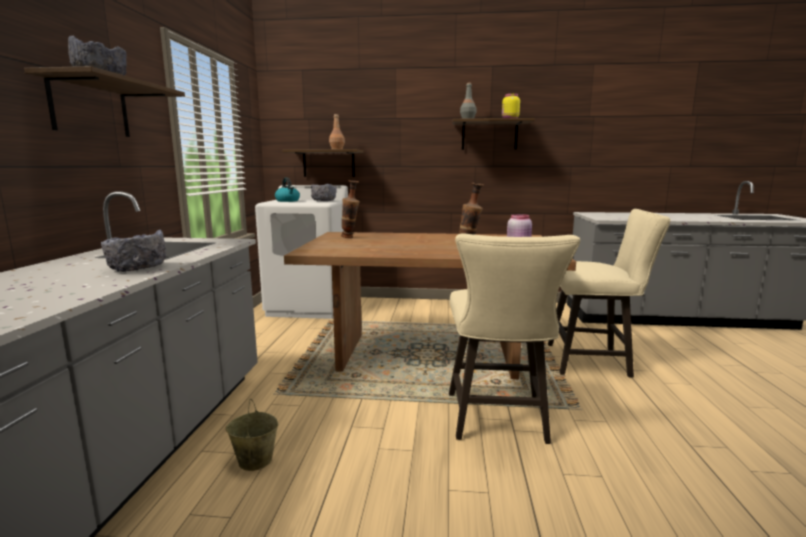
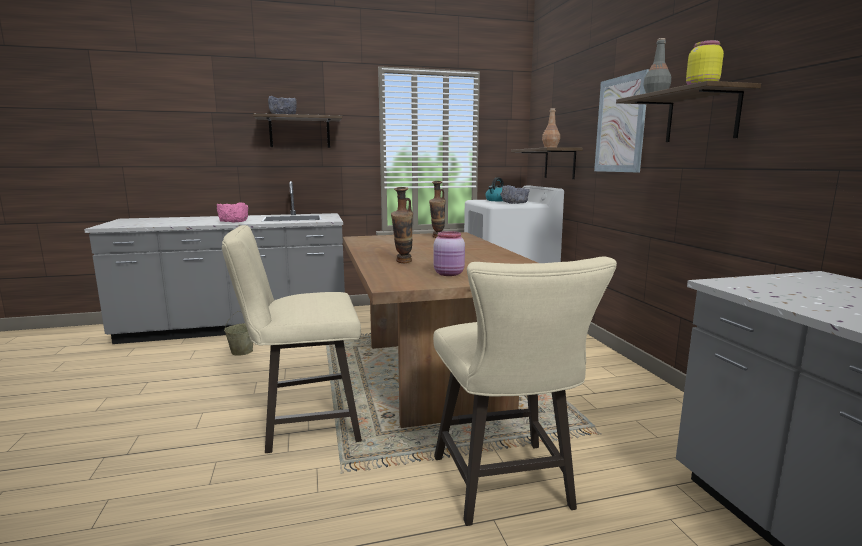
camera: 70 degrees right, 0 degrees up
(137, 268) = (233, 222): grey bowl -> pink bowl
(411, 135) = (620, 124): none -> picture

